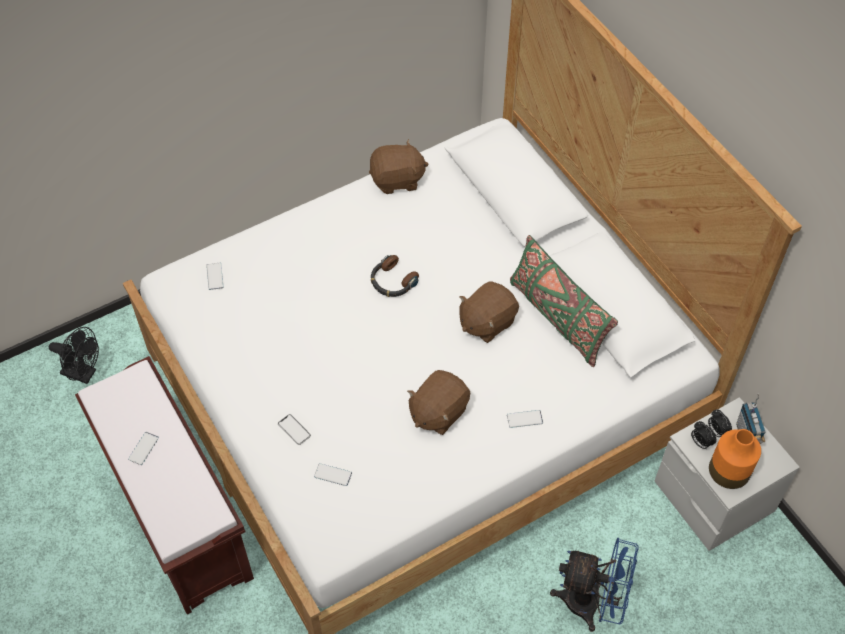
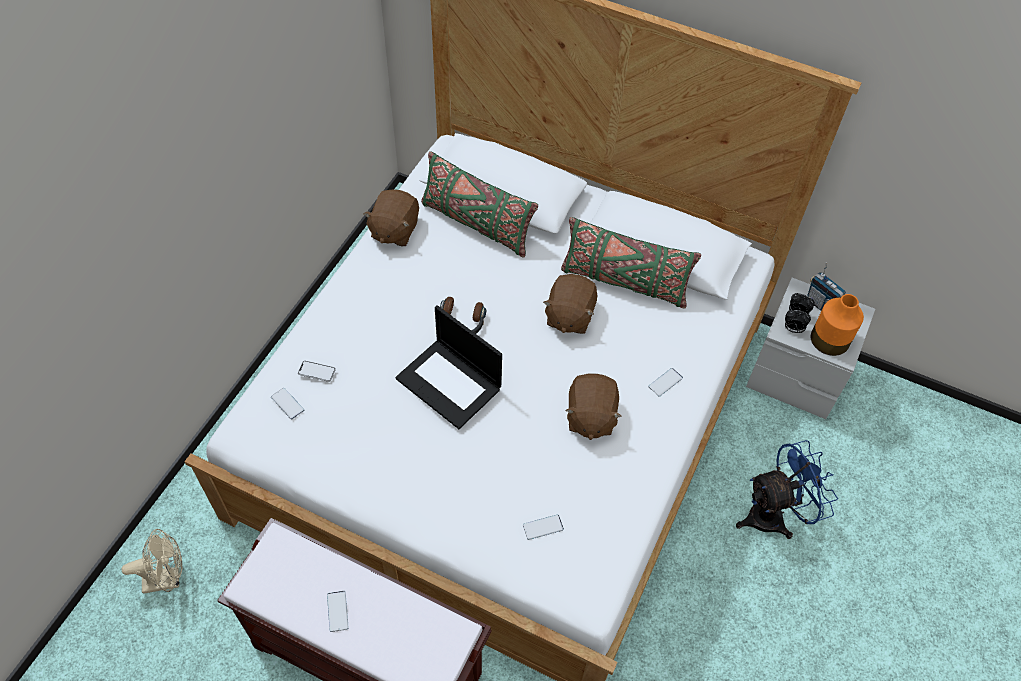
camera: 35 degrees left, 0 degrees up
(83, 373) = (168, 579): black fan -> beige fan
(294, 430) = (475, 506): phone -> phone (316, 371)
(346, 325) = (450, 383): none -> laptop
(397, 180) = (394, 230): brown plush toy -> brown plush toy turned 150 degrees clockwise
(469, 207) = (476, 224): none -> green pillow

